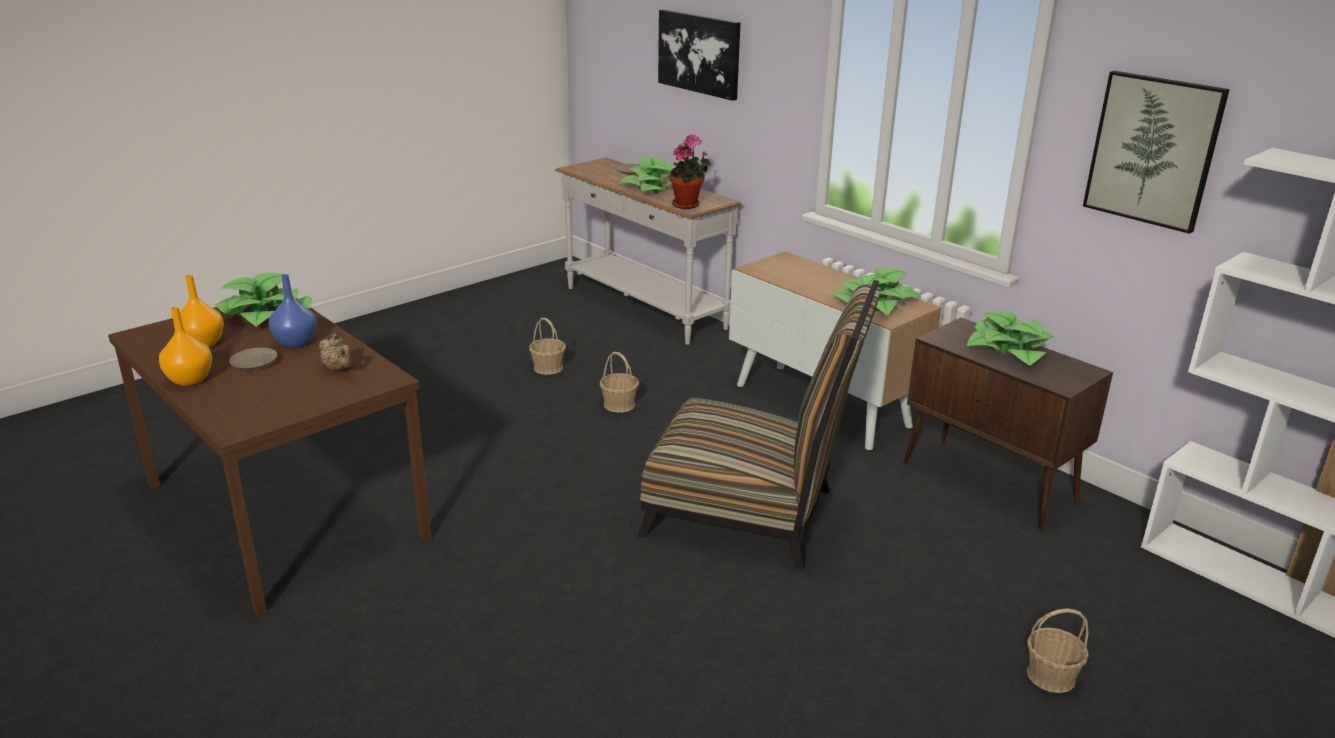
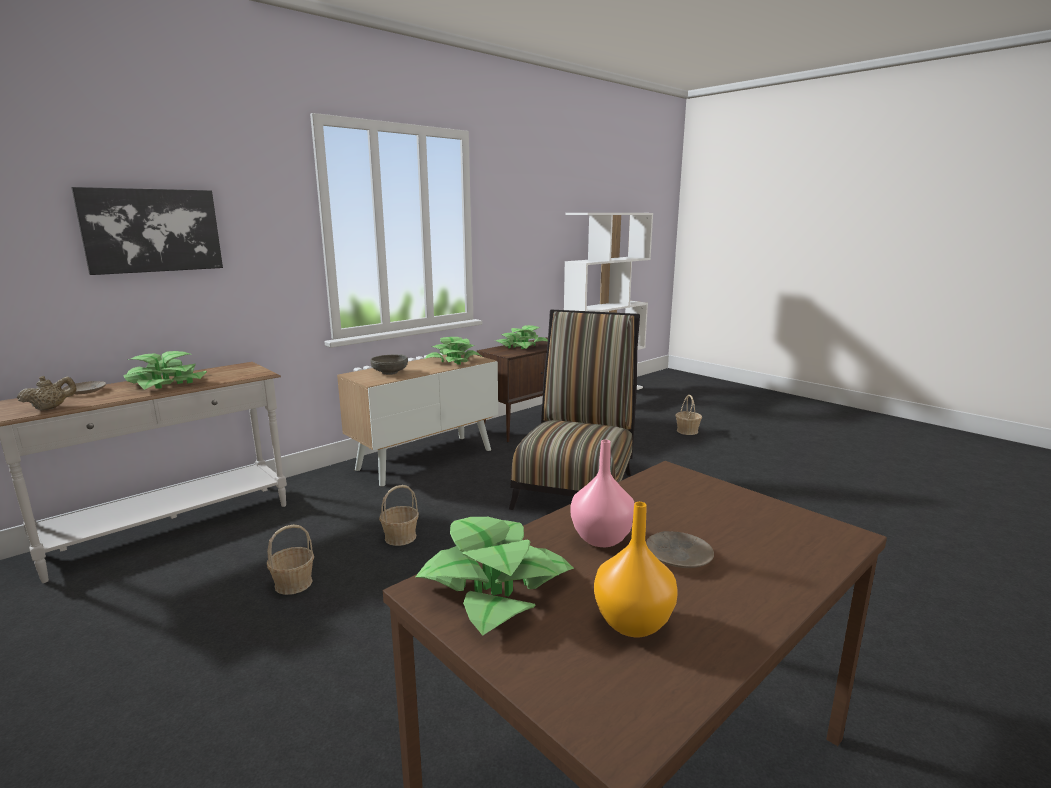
camera: 90 degrees left, 10 degrees down
(190, 379) = (757, 602): orange vase -> none
(295, 342) = (600, 539): blue vase -> pink vase
(339, 369) = (663, 499): beige teapot -> beige teapot (51, 408)
(688, 205) = (246, 373): potted plant -> none
(798, 273) = (390, 372): none -> grey bowl
(1153, 150) = (522, 226): picture -> none

